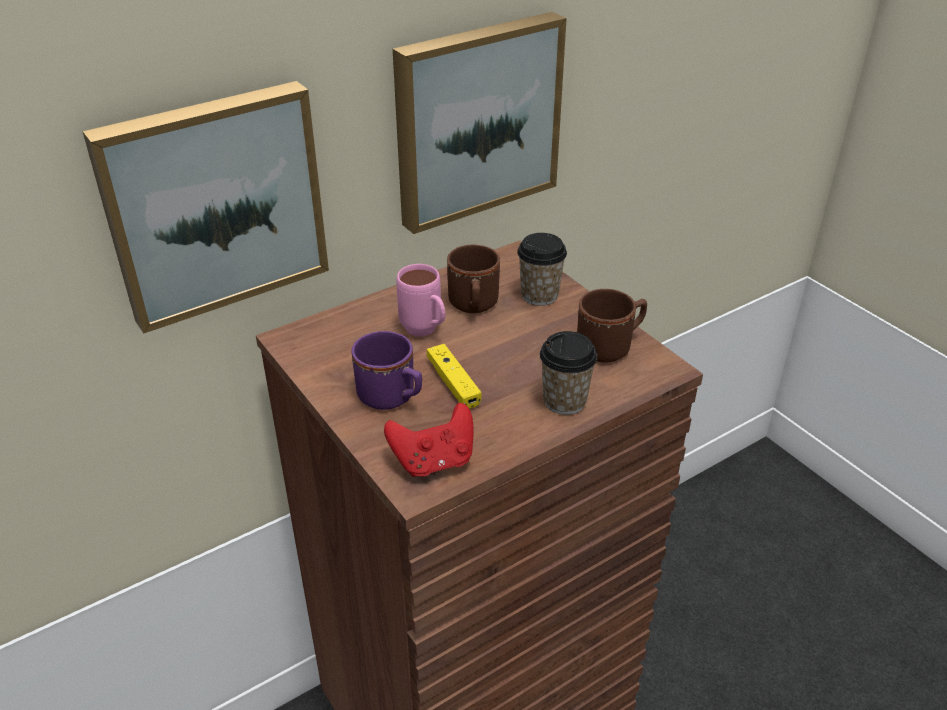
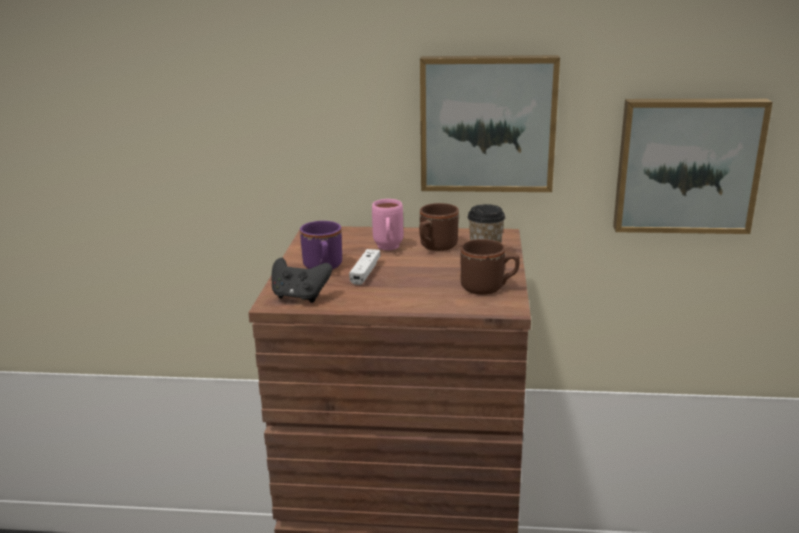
camera: 40 degrees right, 15 degrees down
(214, 203) = (290, 129): picture -> picture (686, 165)
(434, 461) = (300, 297): red game controller -> black game controller
(453, 383) = (365, 272): yellow game controller -> white game controller
(564, 401) = (415, 299): cup -> none

